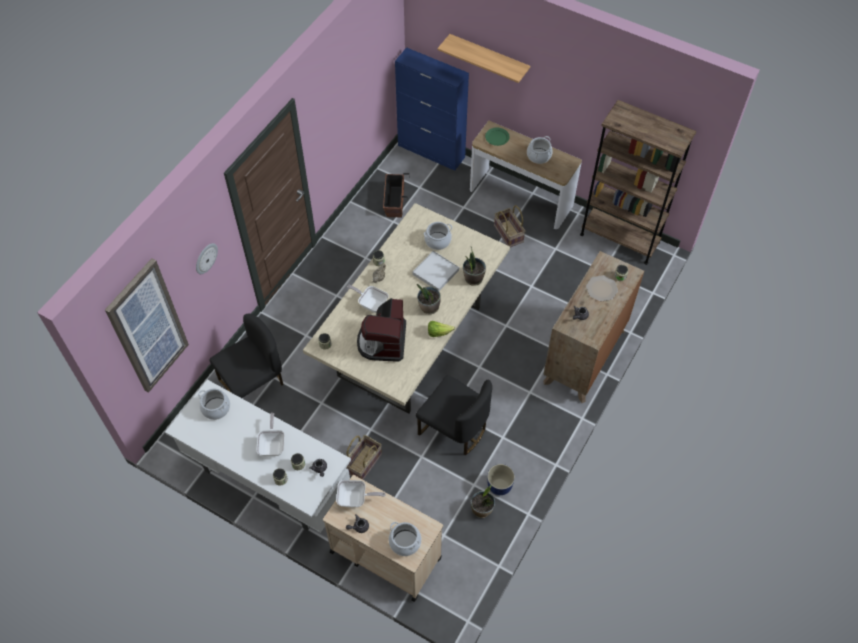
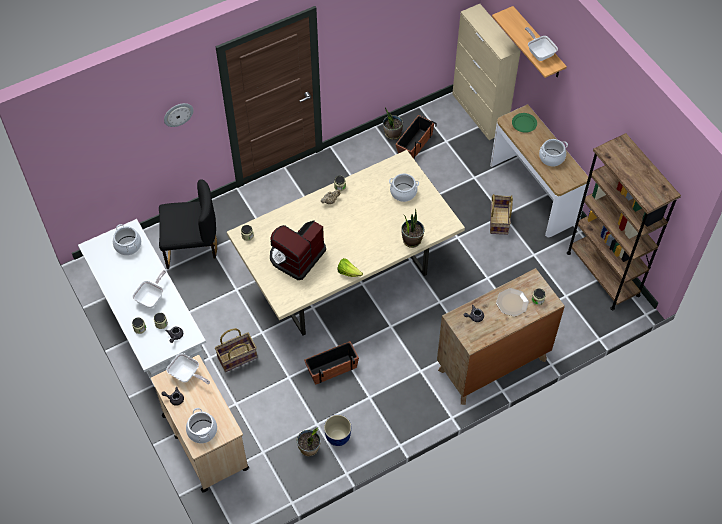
camera: 30 degrees right, 0 degrees up
(148, 327) = (98, 150): picture -> none
(371, 303) = (308, 220): frying pan -> frying pan (539, 52)
(429, 307) = (355, 247): potted plant -> potted plant (392, 134)
(431, 151) = (479, 113): blue cabinet -> beige cabinet
(435, 272) = (382, 219): white tray -> none
(454, 429) = (332, 368): black chair -> planter

